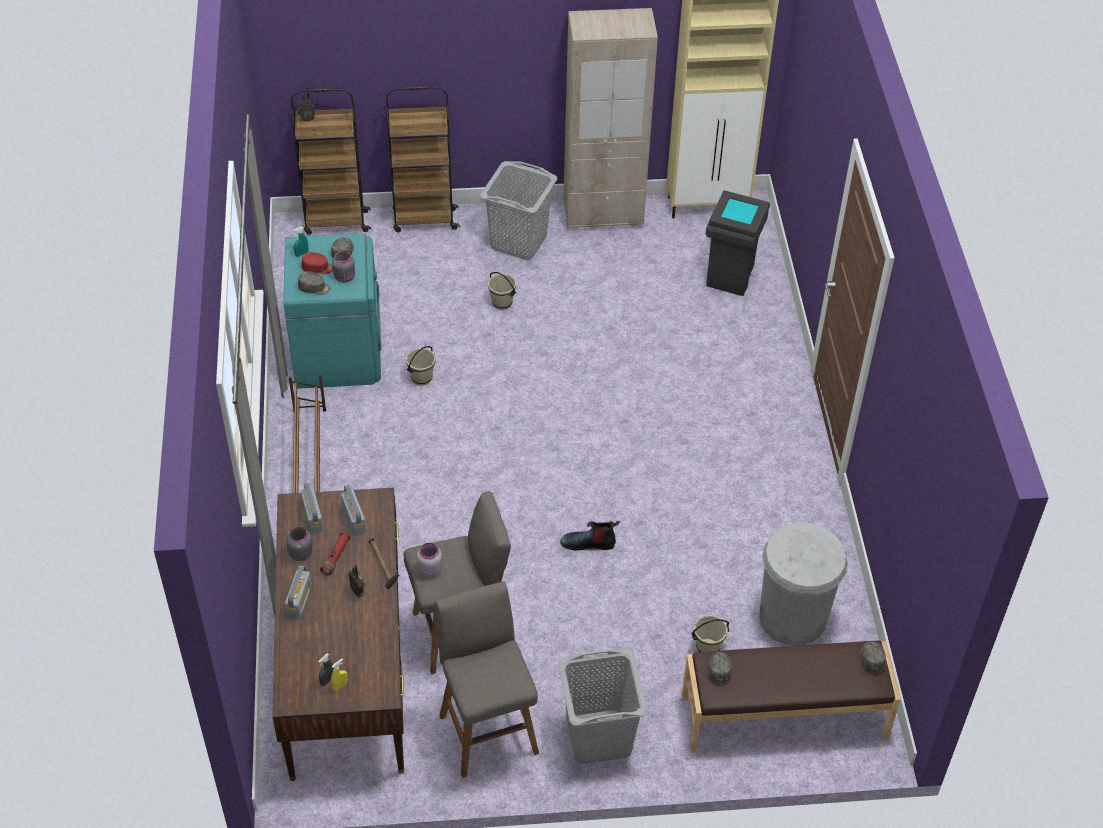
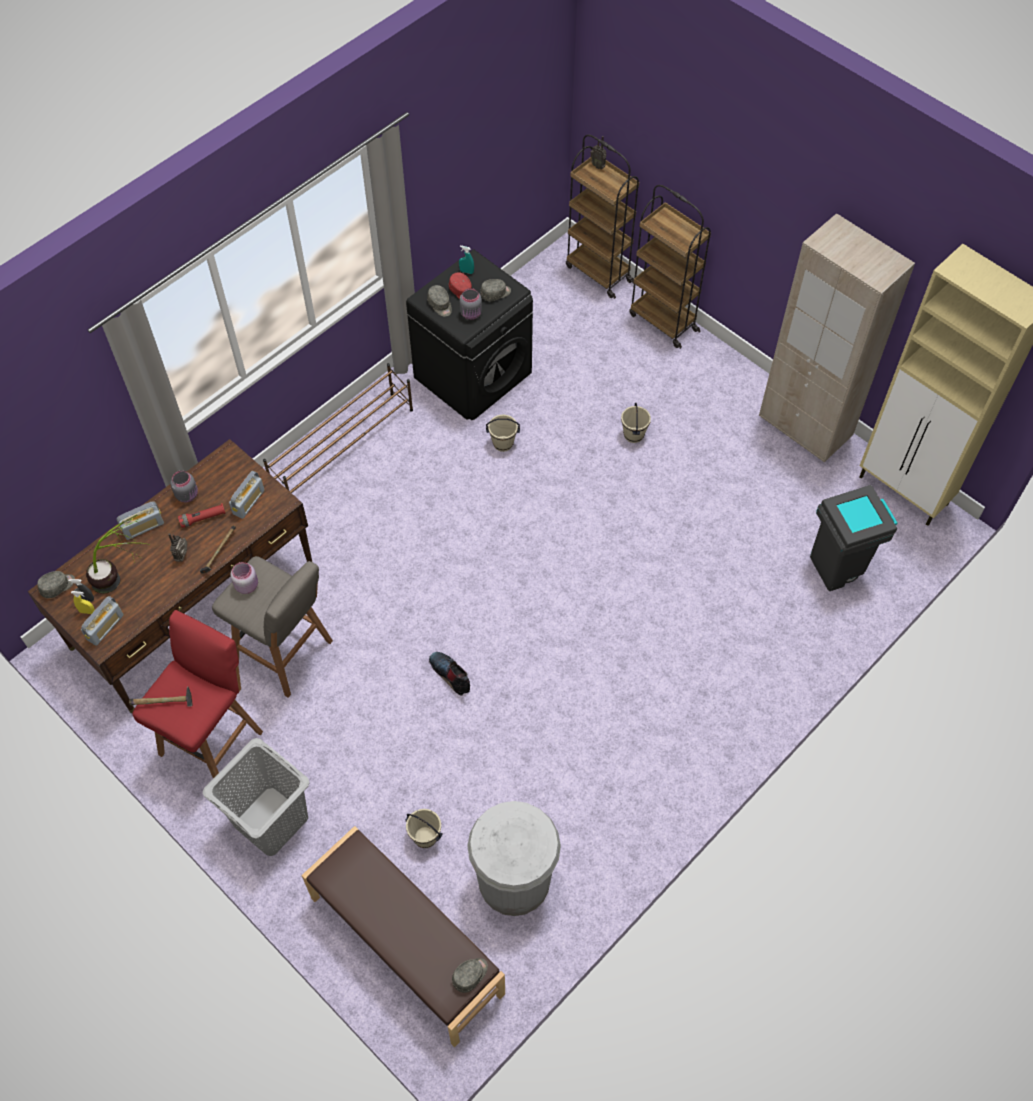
camera: 50 degrees right, 10 degrees up
(312, 517) = (227, 476): radio -> radio (105, 627)
(334, 643) = (123, 577): none -> potted plant
(339, 351) = (476, 374): turquoise washing machine -> black washing machine
(481, 687) = (164, 703): none -> hammer
(487, 731) = (213, 740): grey stool -> red stool
(519, 241) = (711, 396): grey laundry basket -> none
(719, 669) = (355, 860): grey cap -> grey cap (58, 586)

